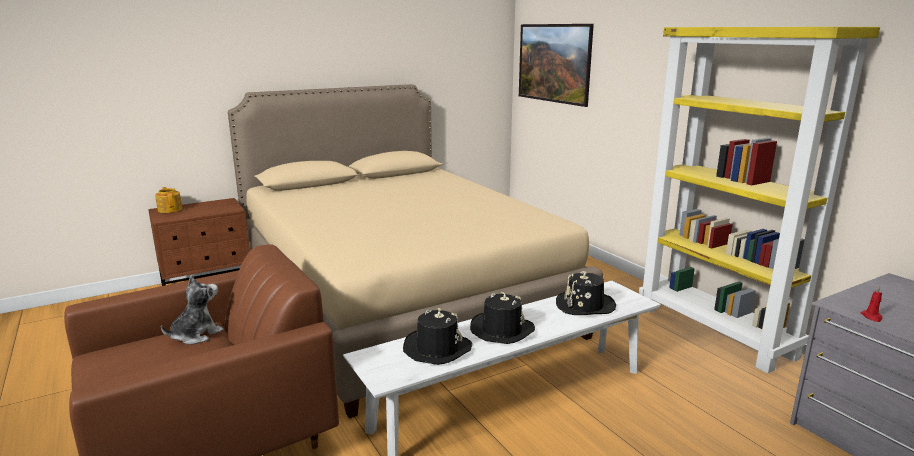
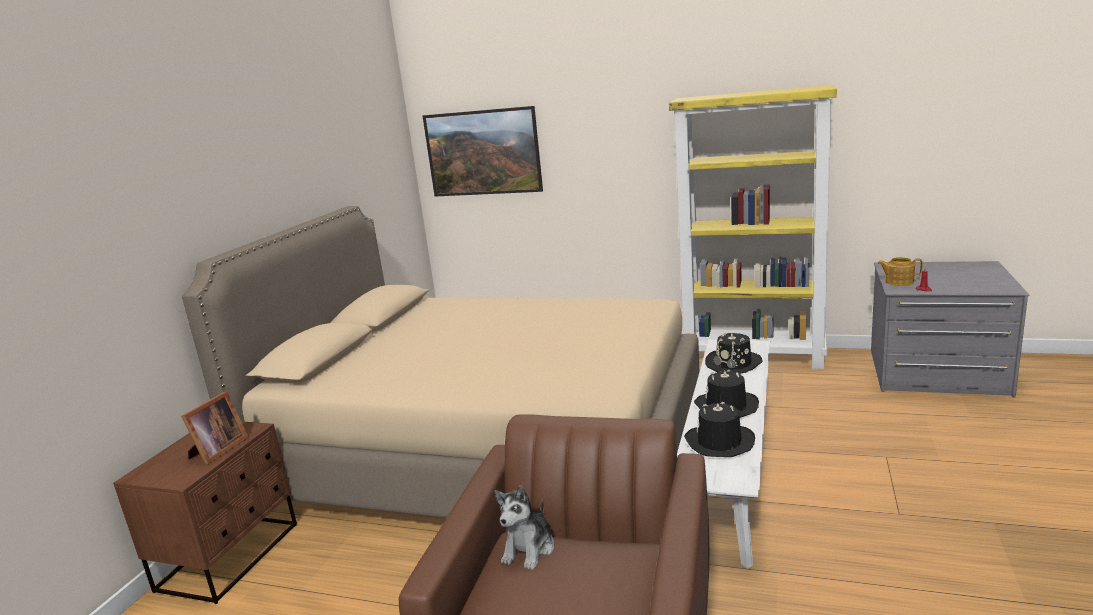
camera: 40 degrees left, 0 degrees up
(170, 209) = (155, 467): teapot -> teapot (898, 282)
(196, 335) = (529, 549): plush toy -> plush toy turned 150 degrees counterclockwise
(200, 212) = (217, 451): none -> picture frame

